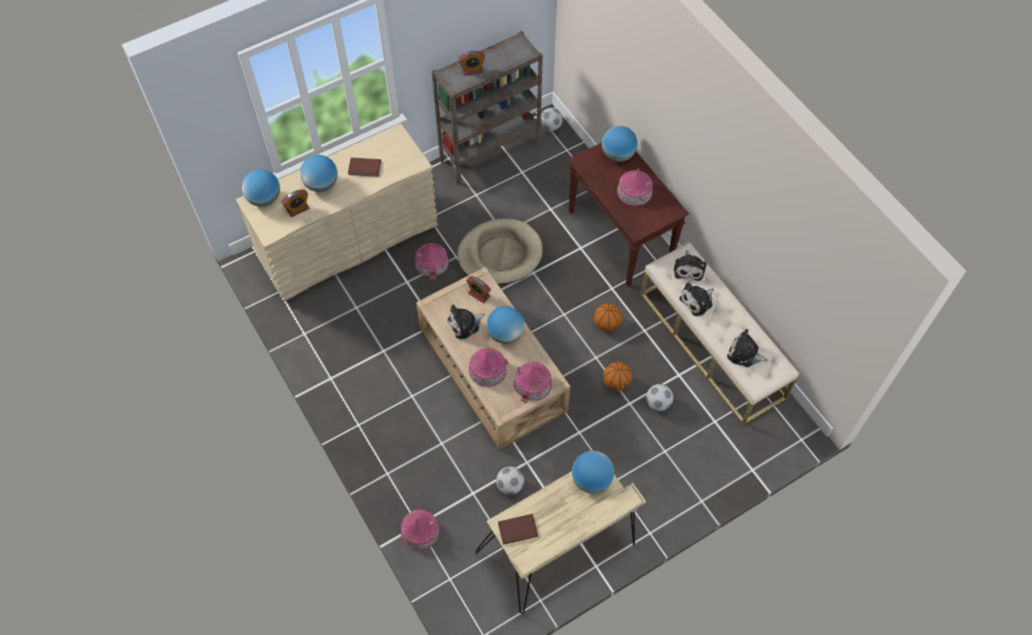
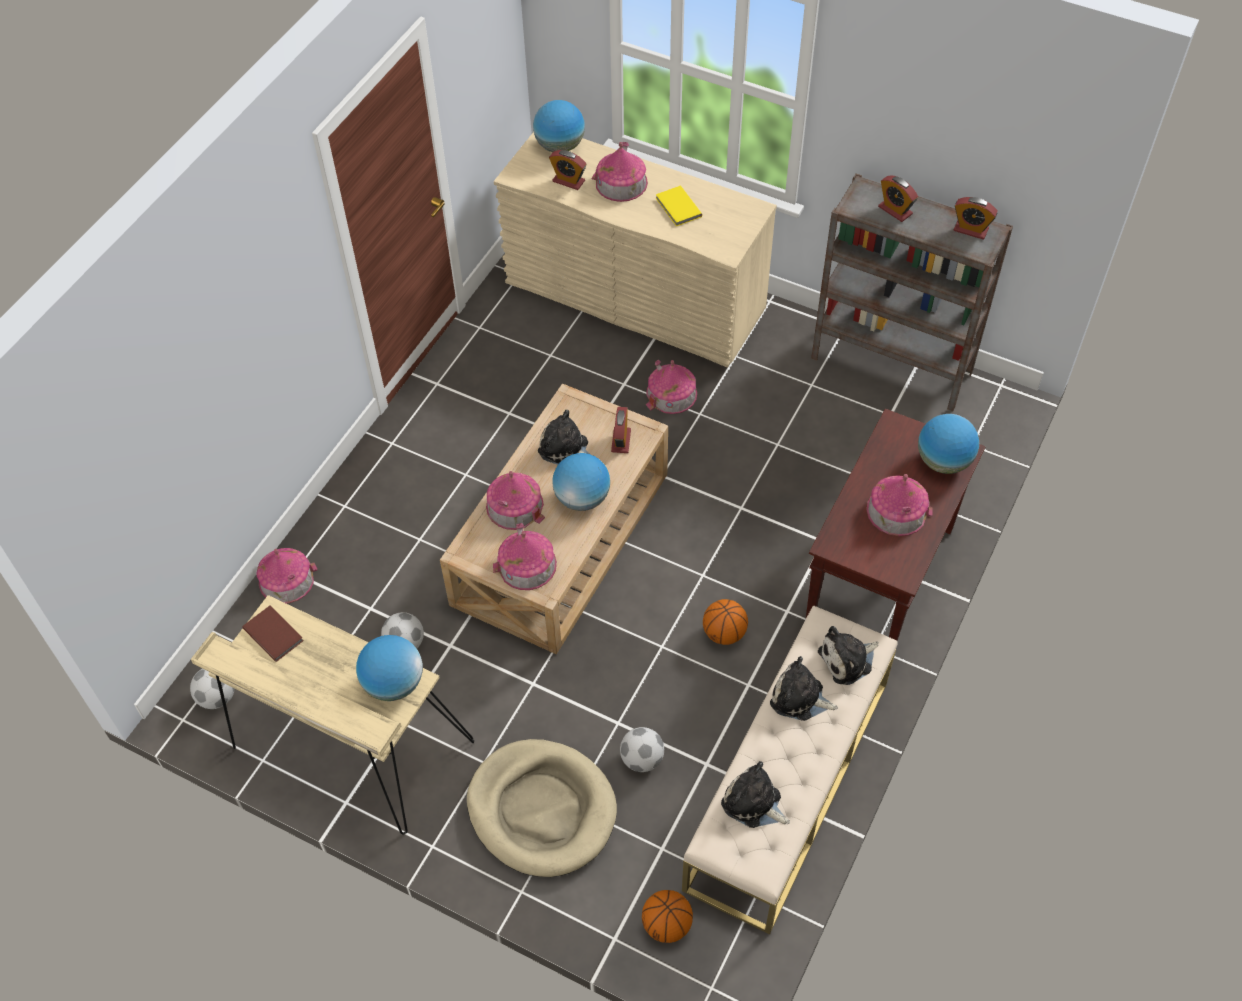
camera: 60 degrees right, 5 degrees down
(321, 184) = (621, 183): globe -> toy house
(365, 168) = (677, 208): brown book -> yellow book
(500, 254) = (740, 457): beige dog bed -> beige dog bed (542, 810)
(511, 48) = (970, 230): none -> alarm clock
(550, 127) = (994, 408): football -> football (217, 697)
(616, 383) = (639, 691): basketball -> basketball (666, 925)
(744, 354) = (753, 803): plush toy -> plush toy turned 45 degrees counterclockwise

